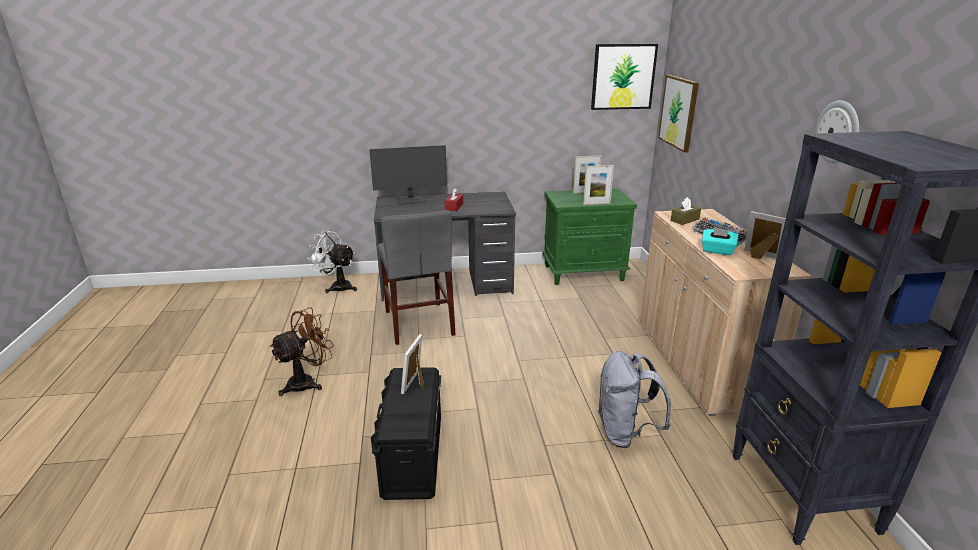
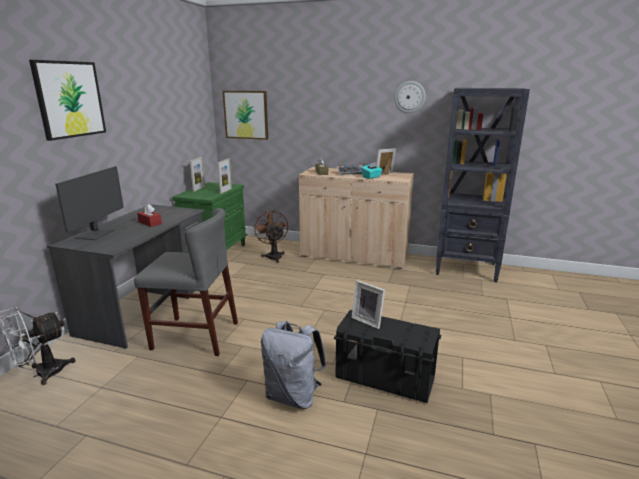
camera: 65 degrees left, 5 degrees down
(307, 382) = (227, 426): brown fan -> brown fan (273, 256)
(623, 76) = (195, 94): picture -> picture (69, 99)
(625, 433) = (403, 294): grey backpack -> grey backpack (293, 396)

